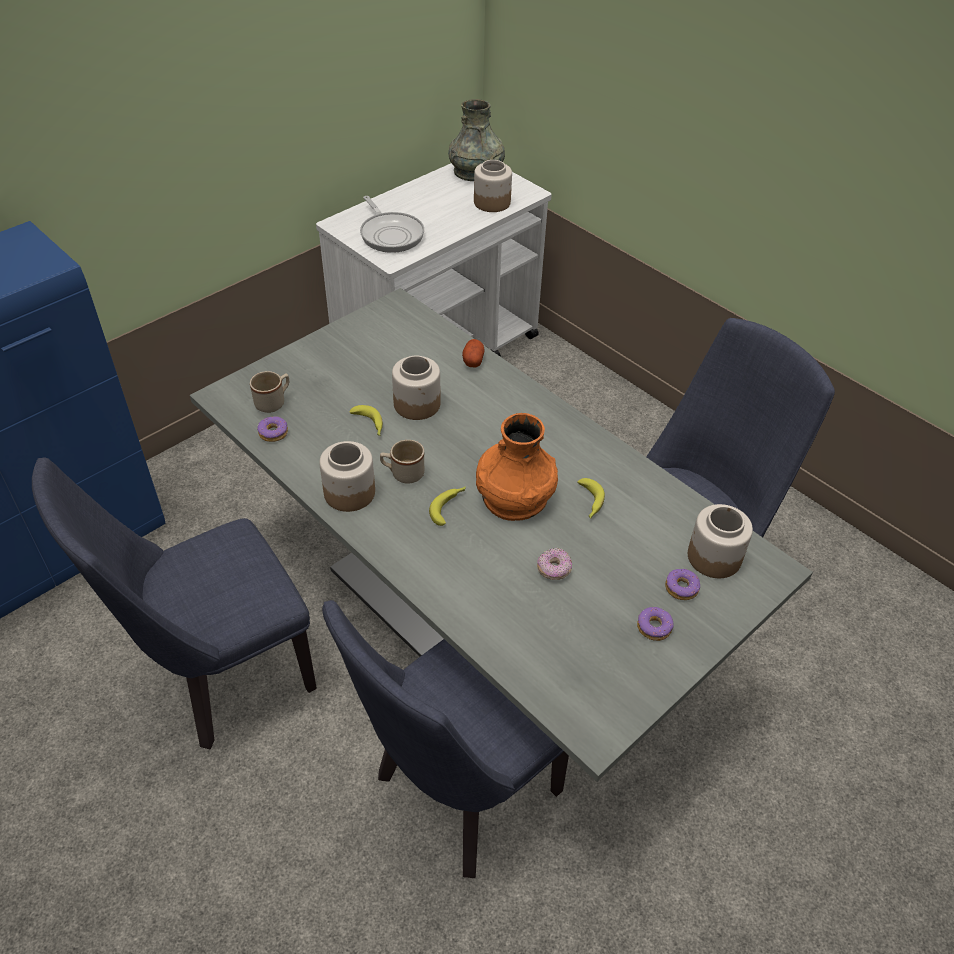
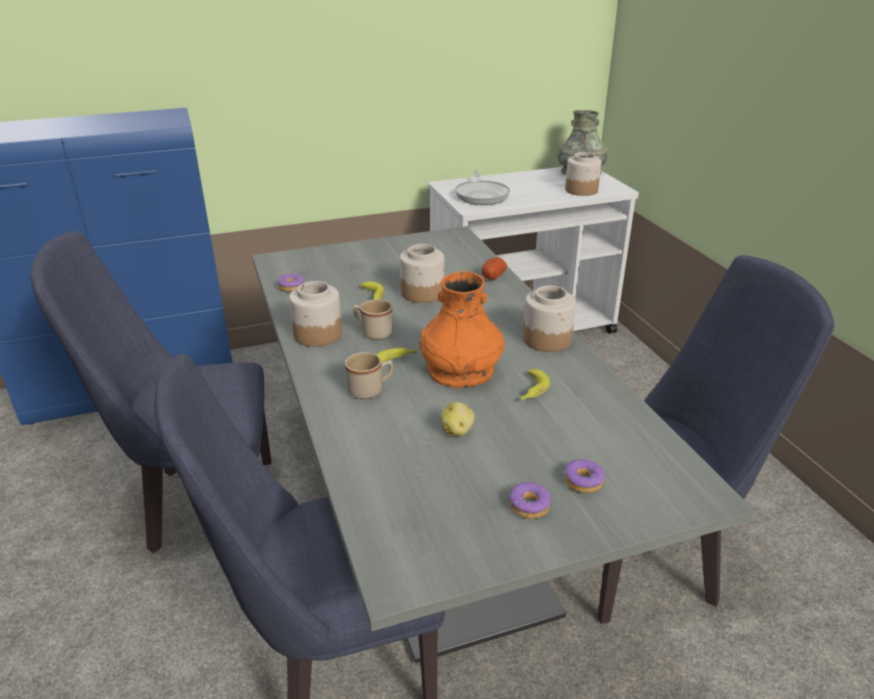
camera: 25 degrees right, 15 degrees down
(274, 402) = (309, 270): beige mug -> beige mug (370, 390)
(554, 569) = (457, 431): donut -> potato
(714, 557) = (638, 465): jar -> jar (547, 339)

